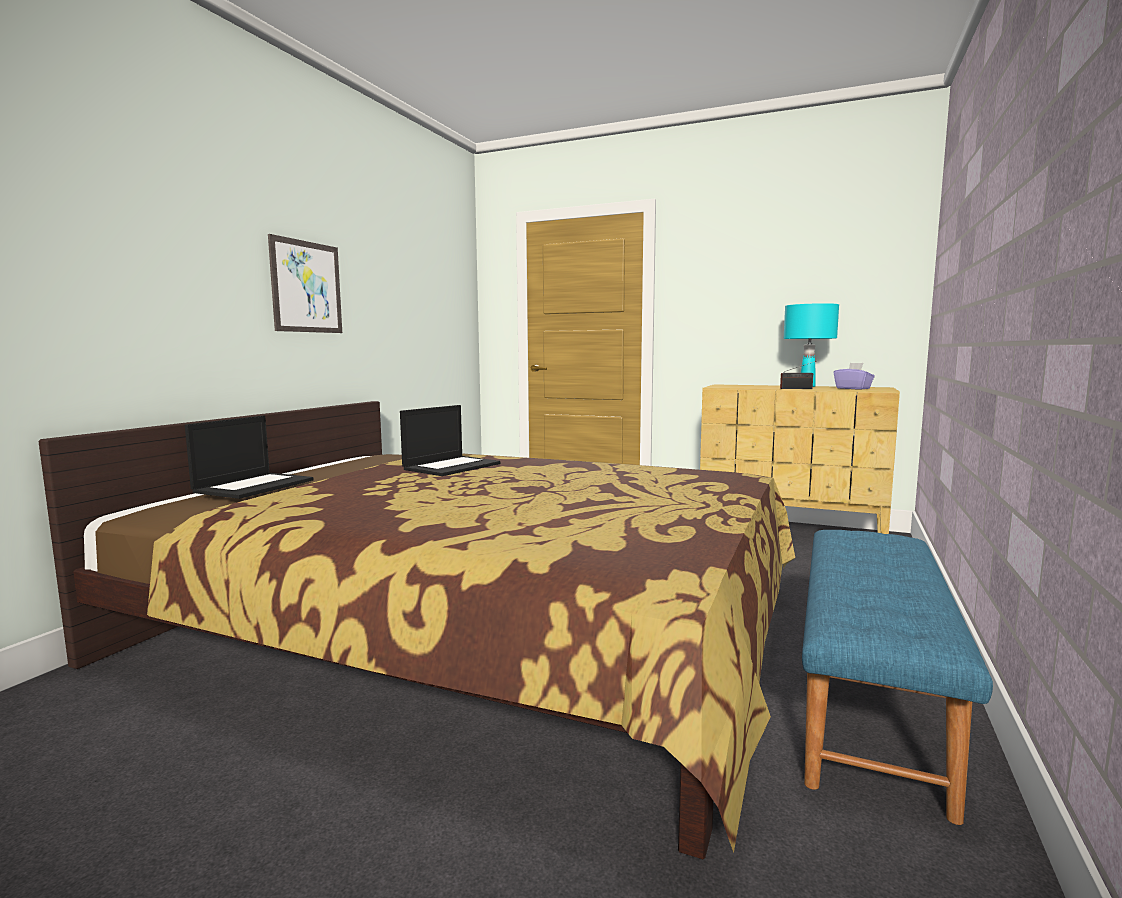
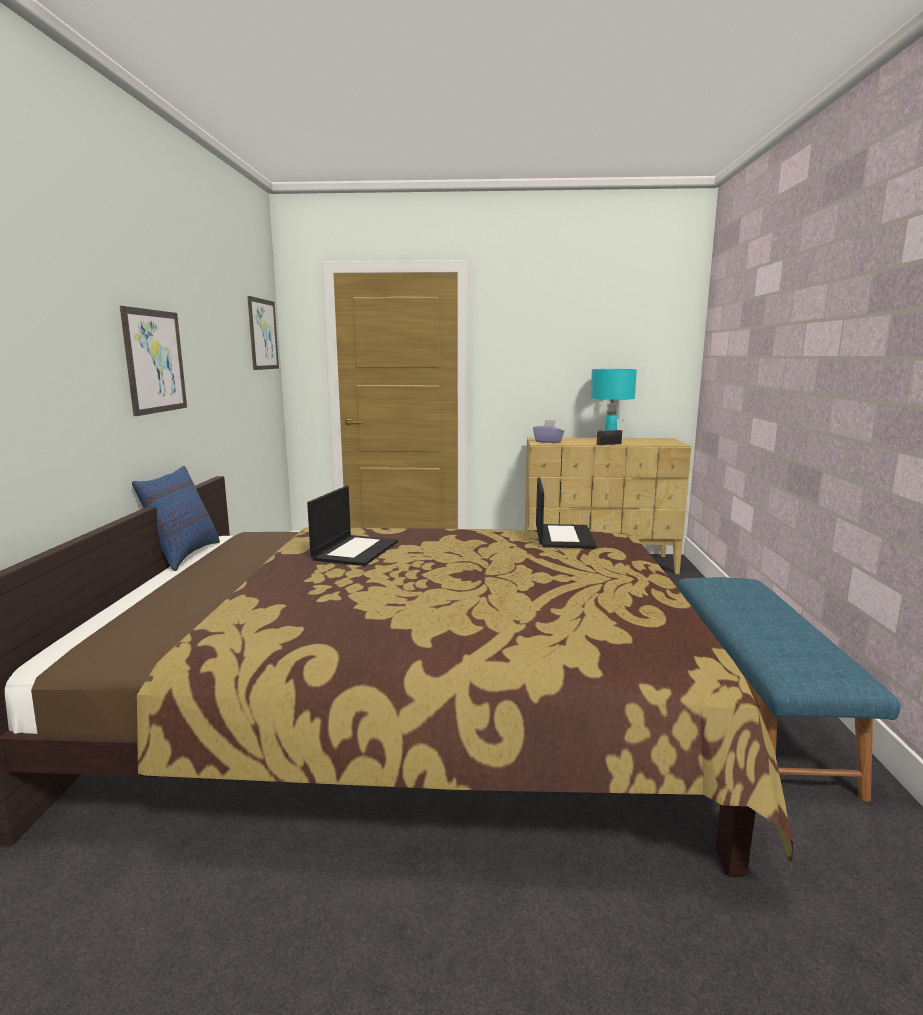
camera: 20 degrees left, 5 degrees up
(254, 486) = (175, 602): laptop -> laptop (563, 536)
(317, 464) = (185, 555): none -> blue pillow
(453, 281) = (263, 334): none -> picture
(853, 388) = (651, 442): purple tissue box -> purple tissue box (548, 441)

